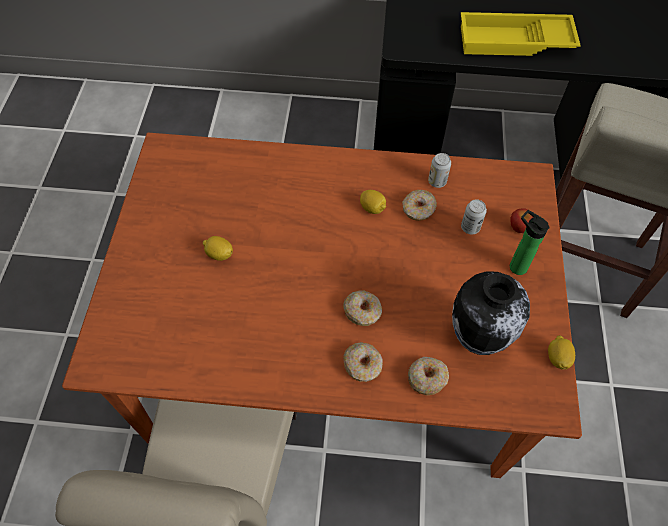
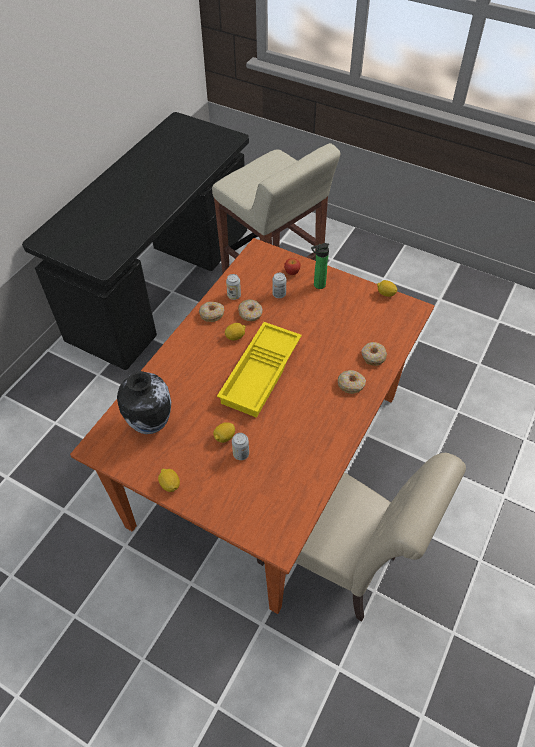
camera: 65 degrees left, 5 degrees down
(138, 229) = (170, 484): none -> lemon
(202, 279) = (241, 454): none -> can
(362, 311) = (313, 371): donut -> donut (212, 314)
(479, 337) = (357, 322): vase -> vase (151, 423)
(514, 42) = (144, 209): yellow tray -> yellow tray (262, 374)

